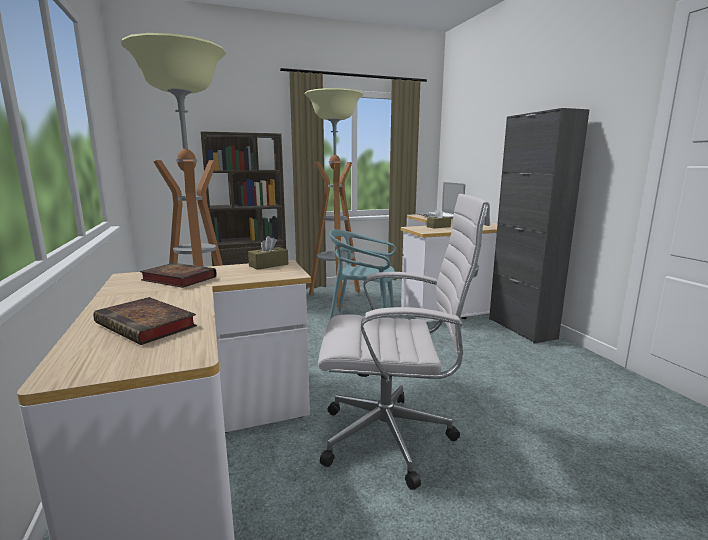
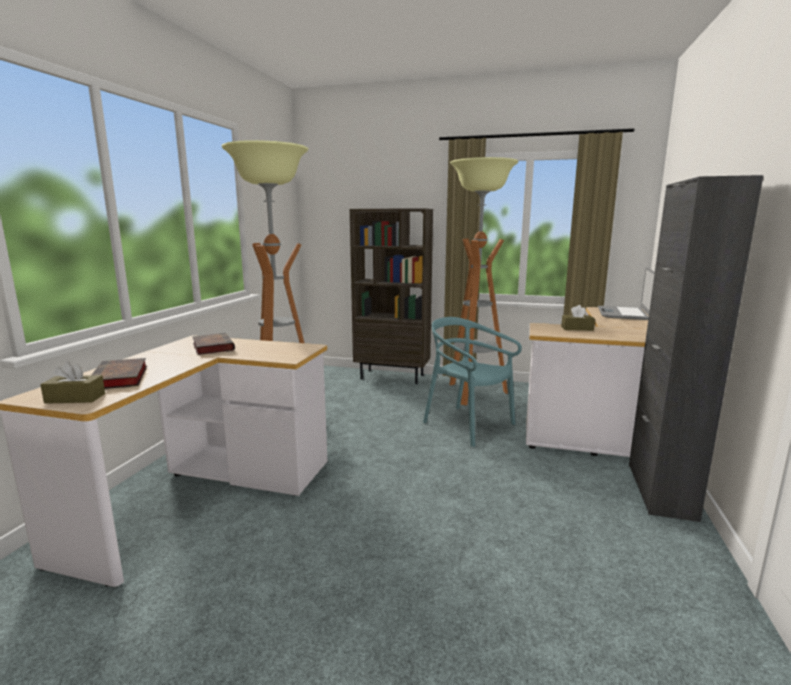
camera: 35 degrees right, 0 degrees up
(268, 265) = (295, 346): brown tissue box -> brown tissue box (75, 398)
(393, 438) = (337, 544): white office chair -> none

